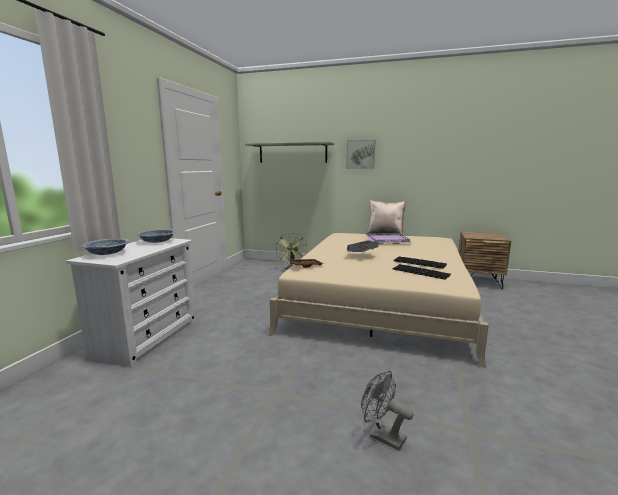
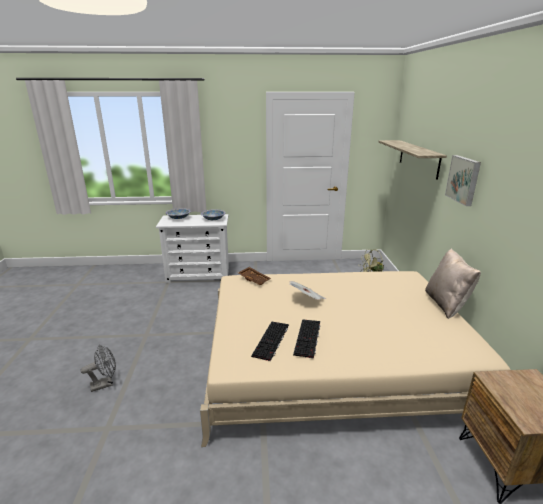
camera: 70 degrees right, 10 degrees up
(382, 436) = (105, 384): grey fan -> grey fan turned 45 degrees clockwise
(387, 240) = (399, 307): purple tray -> none

